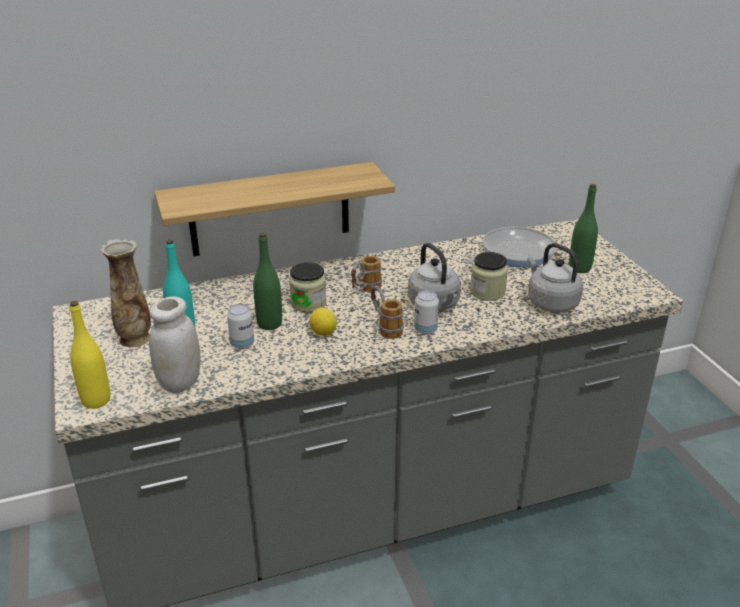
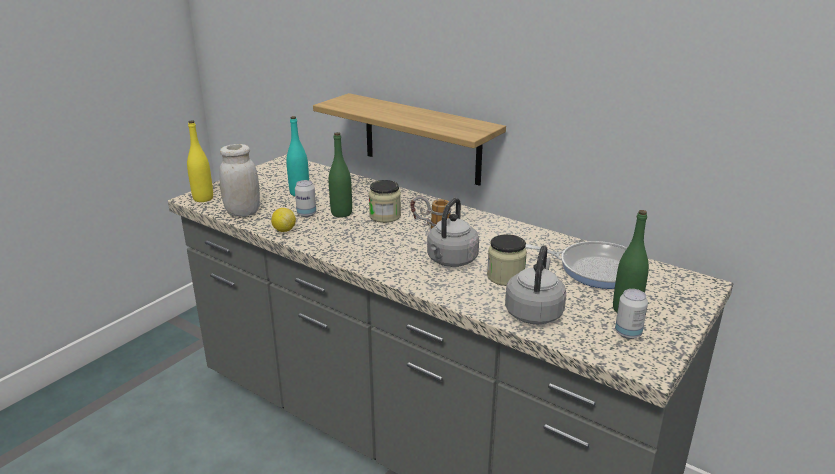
camera: 55 degrees right, 5 degrees down
(135, 338) = (277, 184): vase -> none
(323, 332) = (353, 233): lemon -> lemon (284, 230)
(384, 327) = (389, 252): mug -> none
(425, 329) = (407, 269): can -> can (628, 333)

